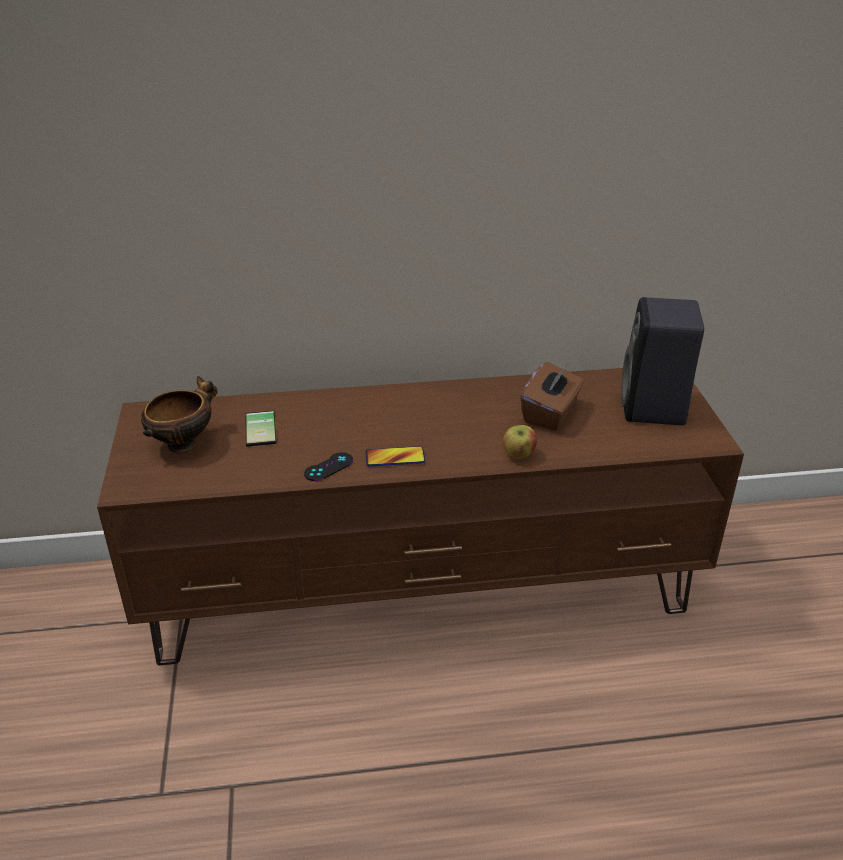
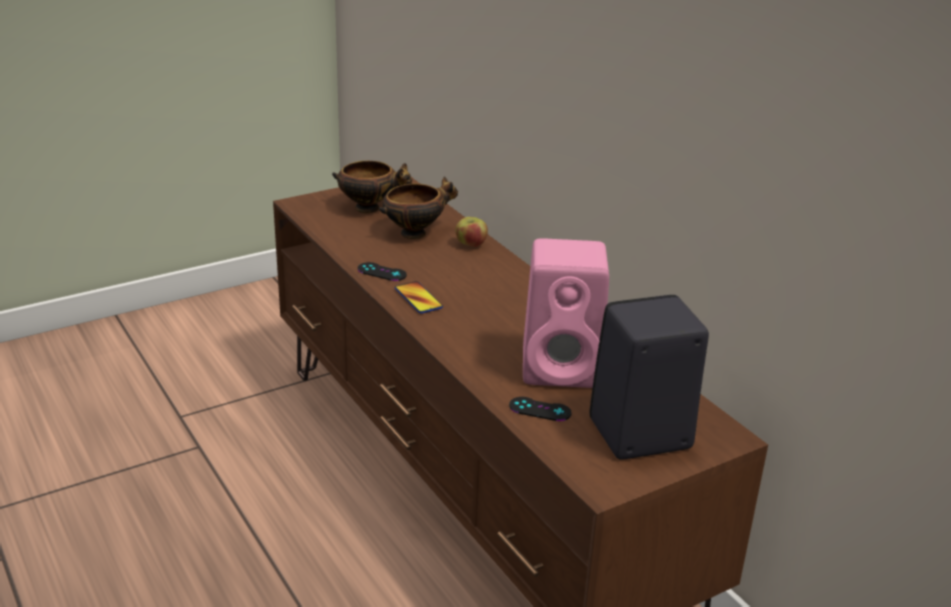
camera: 65 degrees right, 5 degrees down
(263, 428) = (416, 233): phone -> bowl
(519, 455) = (472, 361): apple -> apple (471, 245)
(550, 414) = (564, 367): brown tissue box -> pink speaker
(605, 441) = (540, 409): none -> black game controller

